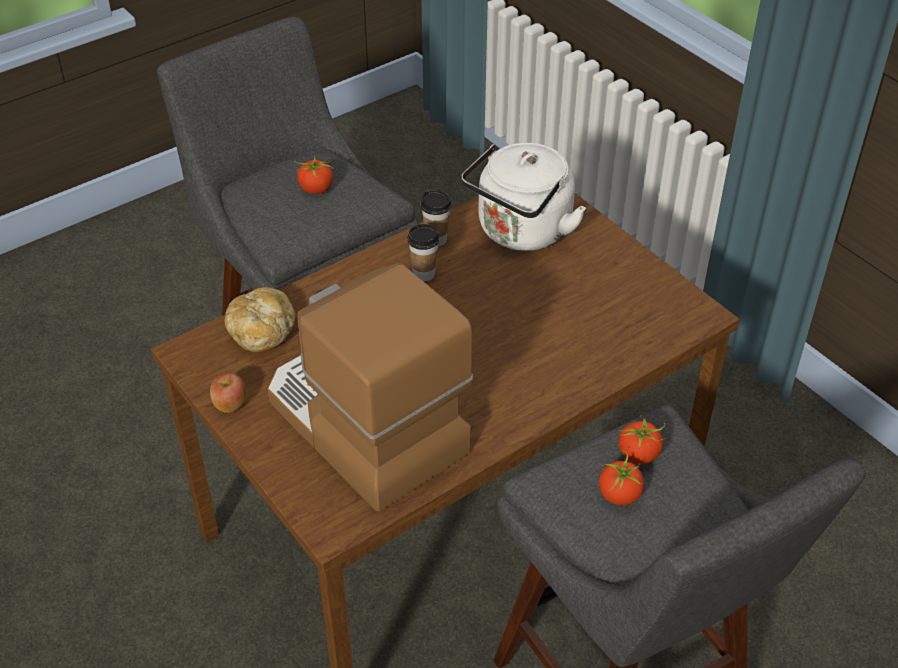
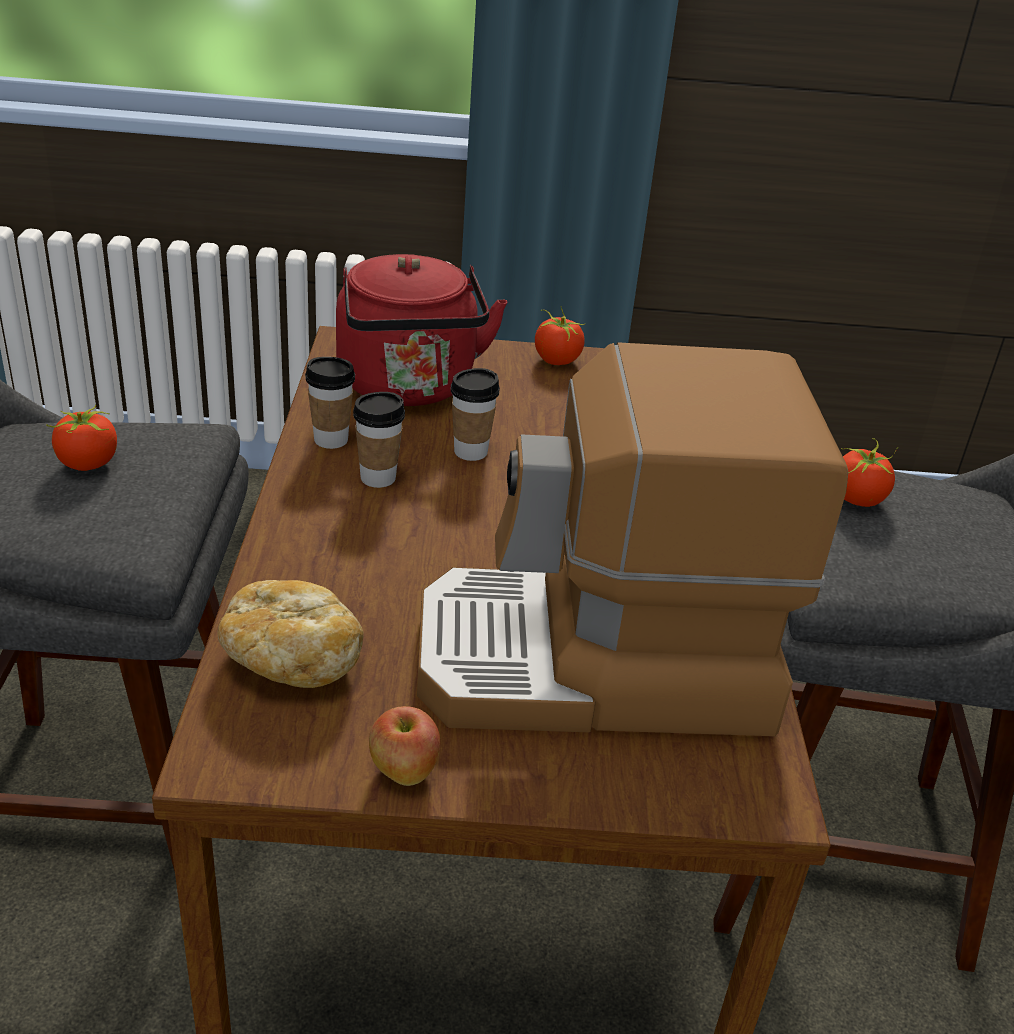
camera: 55 degrees left, 10 degrees down
(489, 289) = (470, 452): none -> cup
(521, 233) = (409, 388): white kettle -> red kettle
(619, 495) = (909, 541): tomato -> tomato (556, 360)

